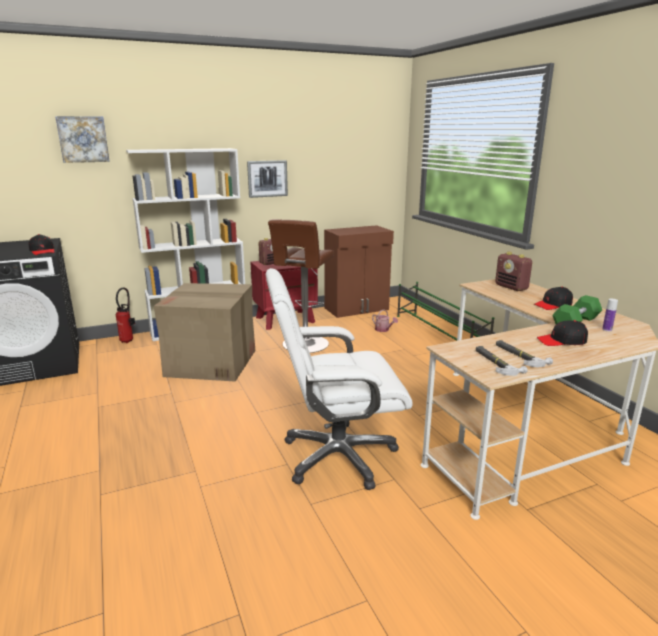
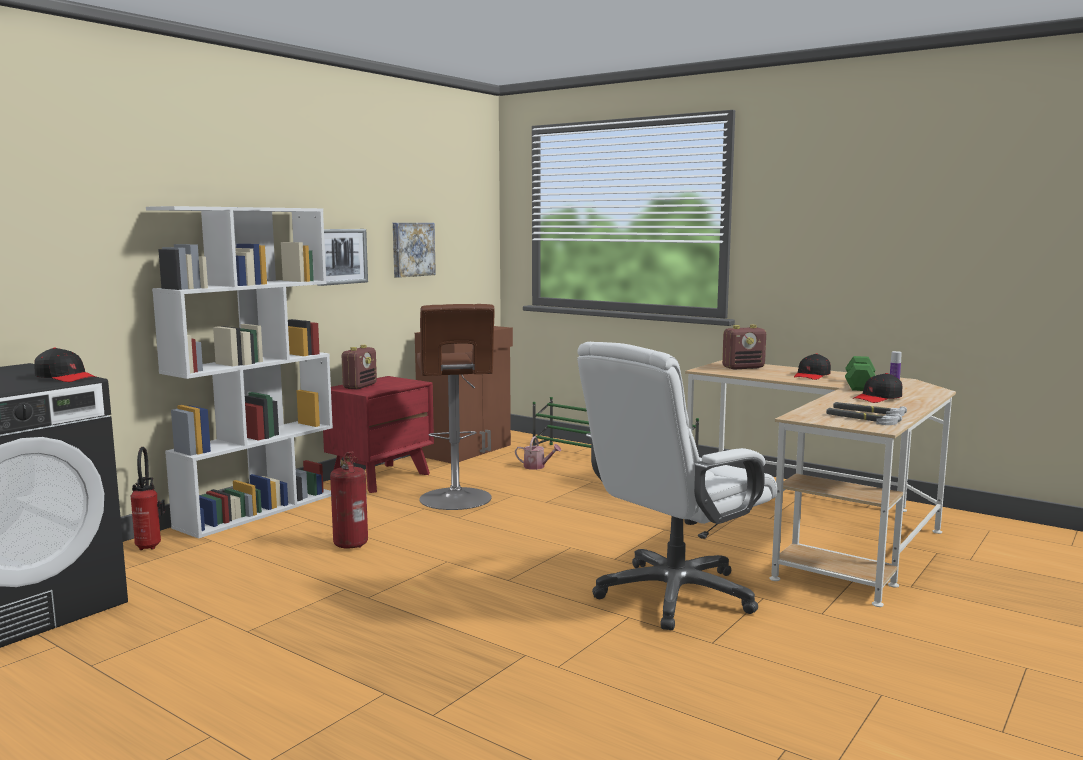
camera: 30 degrees left, 10 degrees down
(83, 139) = (77, 187): picture -> picture (412, 249)
(212, 363) = (350, 544): cardboard box -> fire extinguisher
(511, 287) = (743, 367): radio -> radio turned 45 degrees counterclockwise

